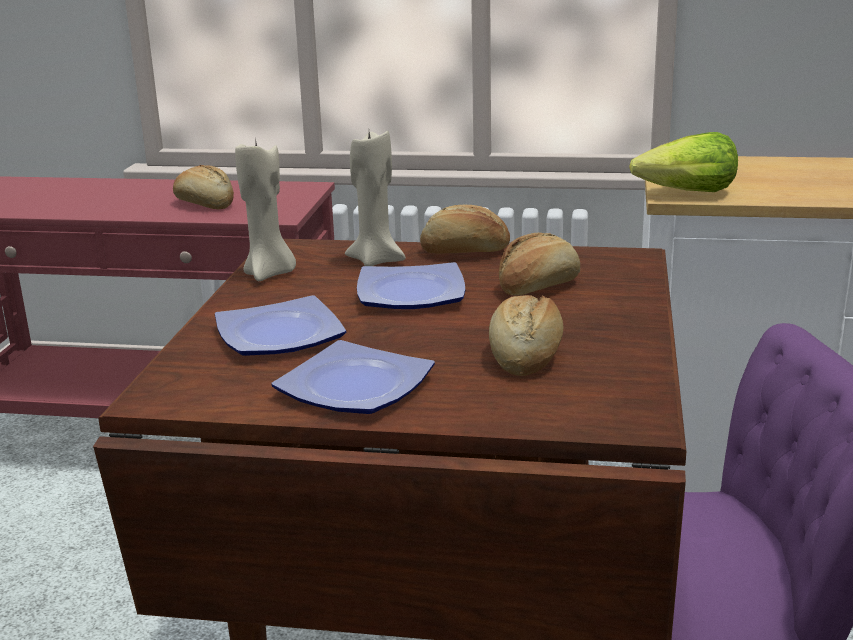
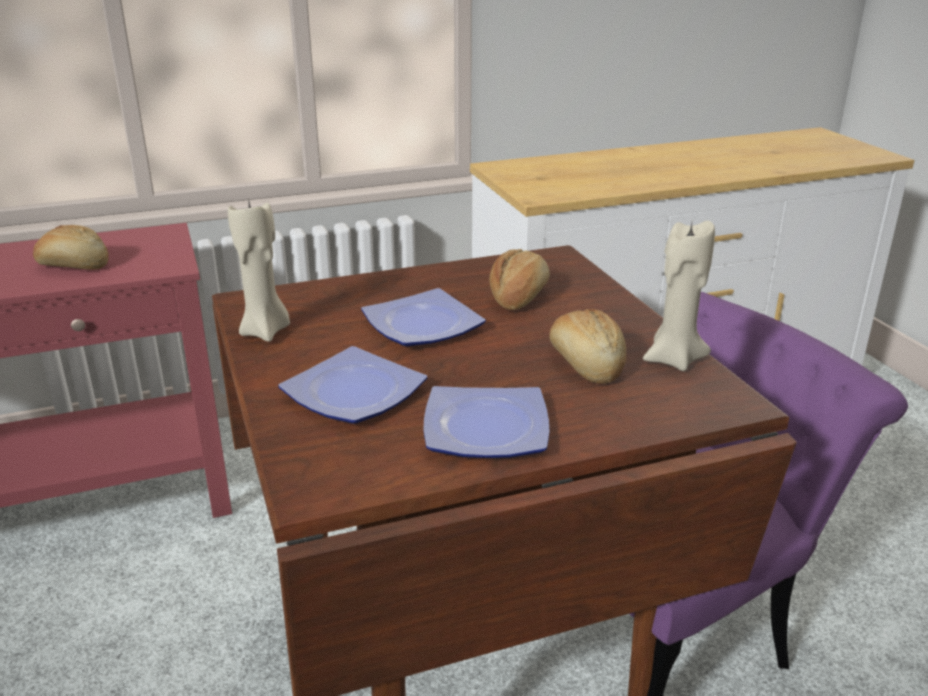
camera: 30 degrees left, 5 degrees up
(376, 260) = (351, 298): beige candle -> beige candle (673, 359)
(465, 252) = (420, 275): bread -> none
(687, 193) = (546, 194): lettuce -> none

